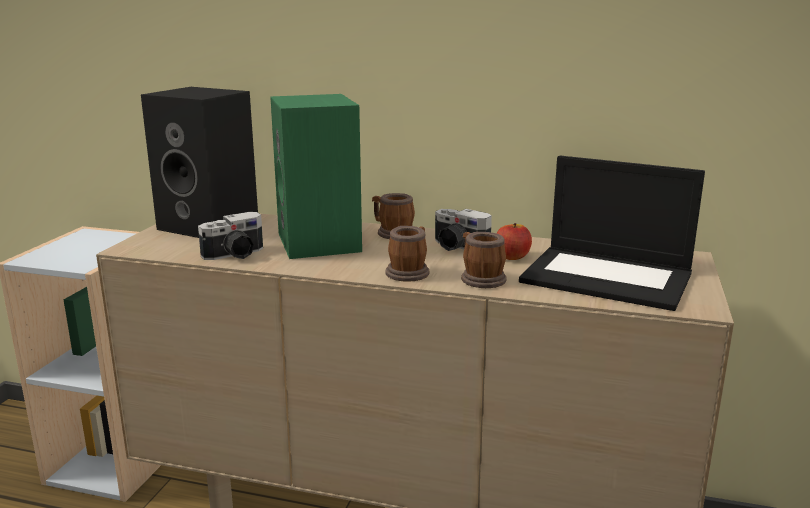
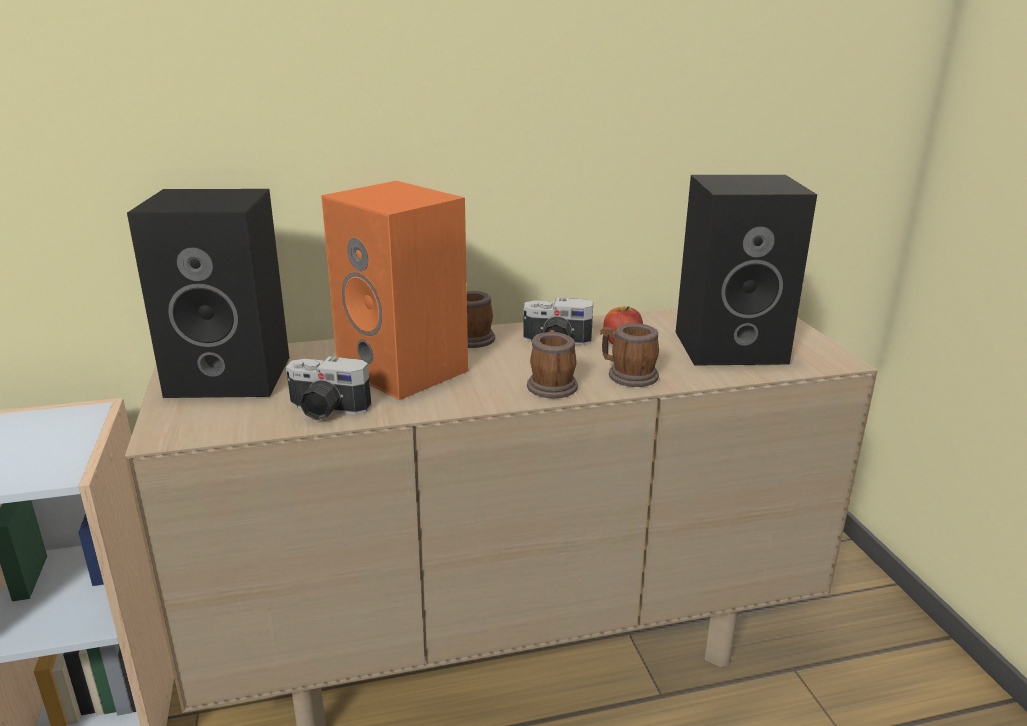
camera: 30 degrees left, 5 degrees up
(235, 255) = (326, 410): camera -> camera turned 75 degrees clockwise
(321, 243) = (406, 369): green speaker -> orange speaker
(609, 277) = (732, 346): laptop -> black speaker

